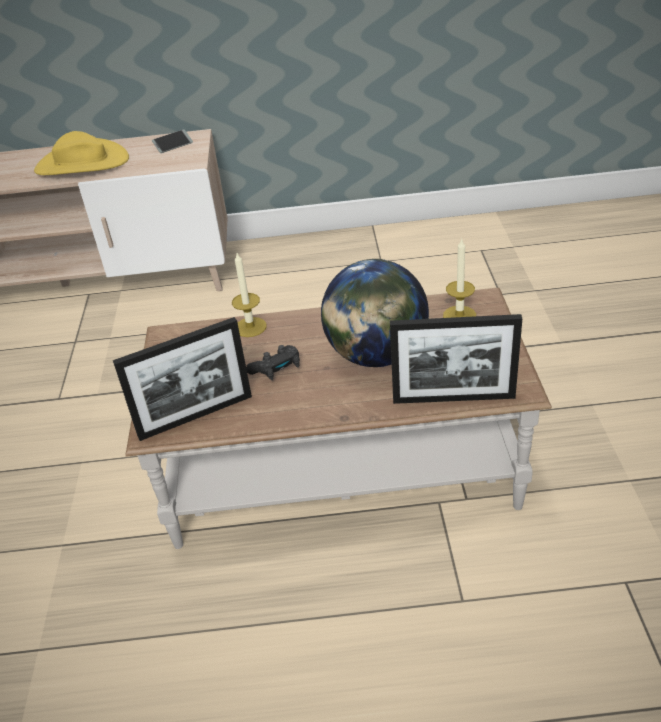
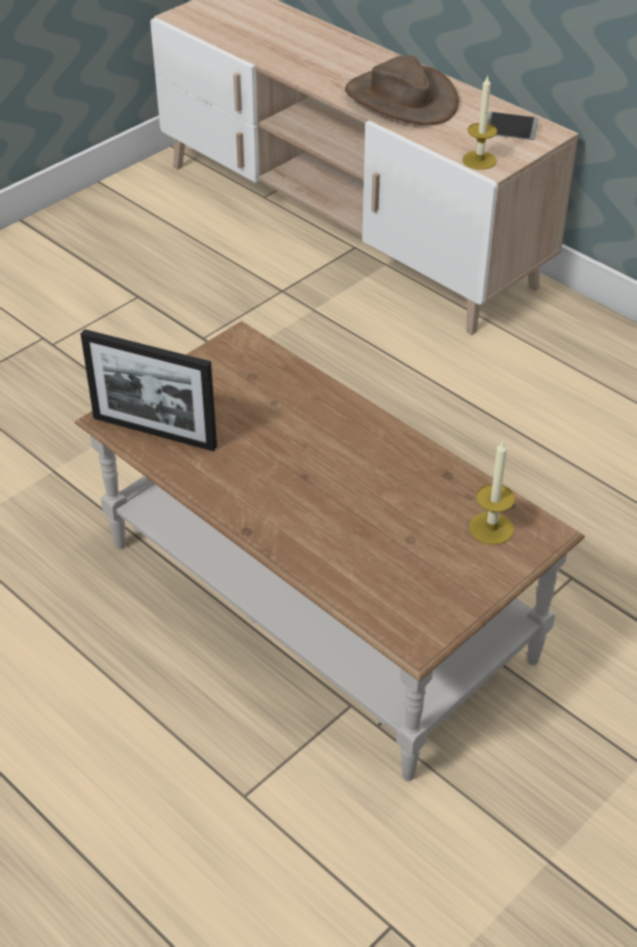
camera: 45 degrees right, 5 degrees up
(82, 164) = (401, 99): yellow hat -> brown hat
(250, 327) = (308, 387): candle -> candle (479, 160)
(277, 370) = (266, 444): black game controller -> none
(376, 356) = (358, 502): globe -> none
(453, 398) = (350, 595): picture frame -> none

